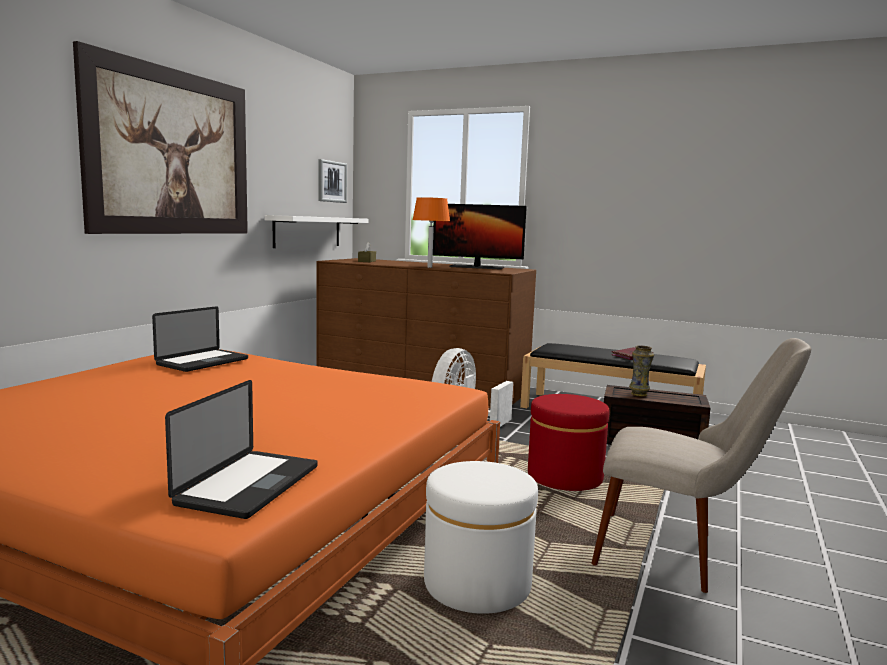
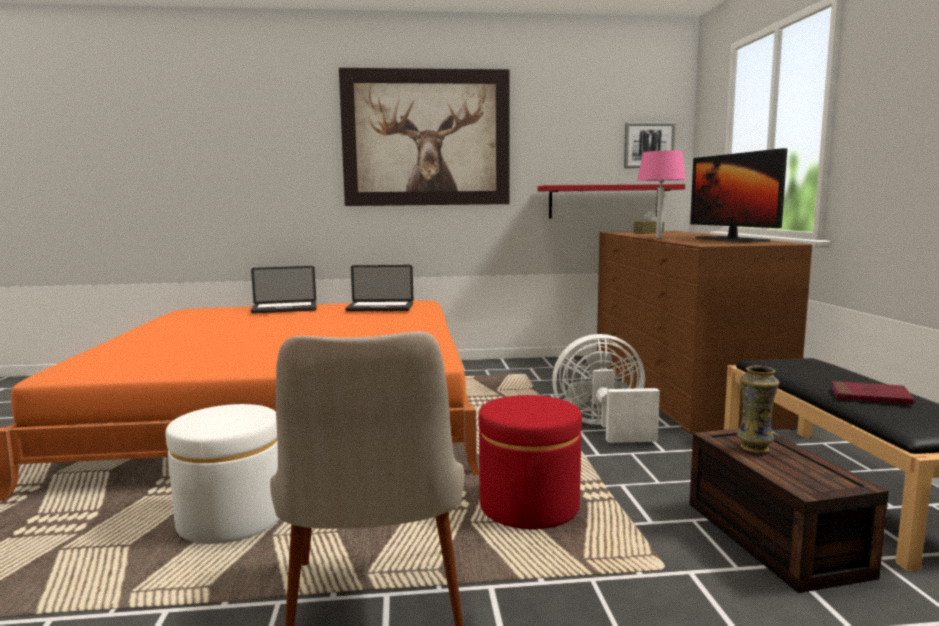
camera: 60 degrees right, 0 degrees up
(249, 485) = (121, 366): laptop -> laptop (284, 309)
(307, 231) = (604, 201): white shelf -> red shelf
(429, 267) = (658, 238): orange table lamp -> pink table lamp

